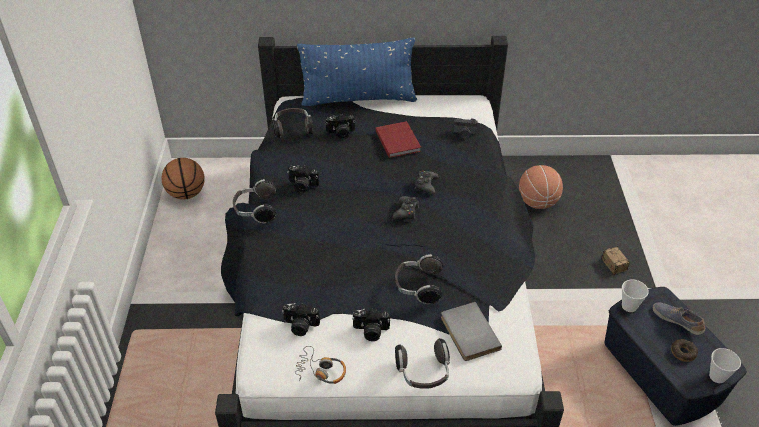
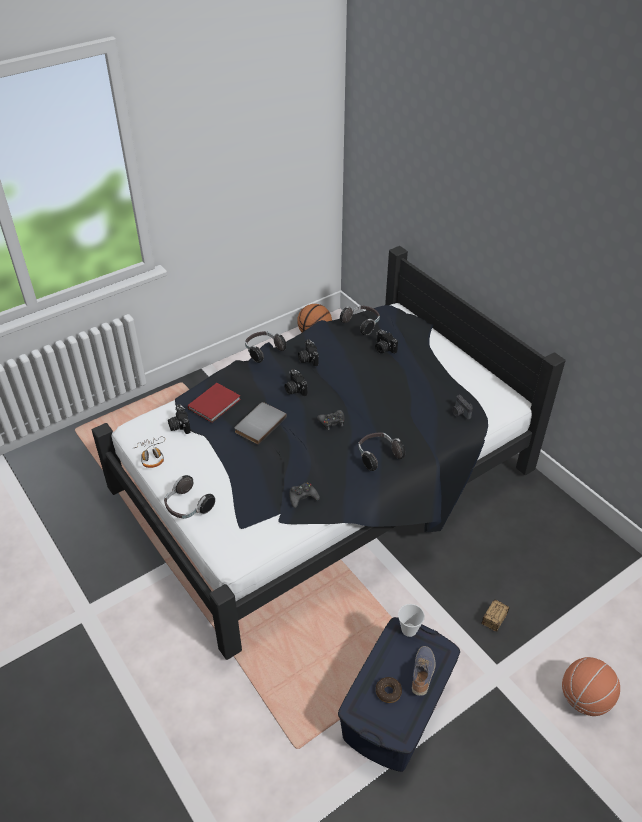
camera: 55 degrees right, 0 degrees up
(358, 99) = (437, 339): blue pillow -> none
(370, 331) = (203, 462): camera -> camera (294, 389)
(398, 140) = (409, 381): red book -> red book (216, 403)
(418, 287) = (262, 465): headphones -> headphones (378, 456)
(426, 185) = (372, 419): black game controller -> black game controller (302, 497)
(467, 333) = (242, 514): grey book -> grey book (259, 424)
(537, 202) = (515, 530): basketball -> basketball (584, 699)
(717, 376) = (381, 729): cup -> none

